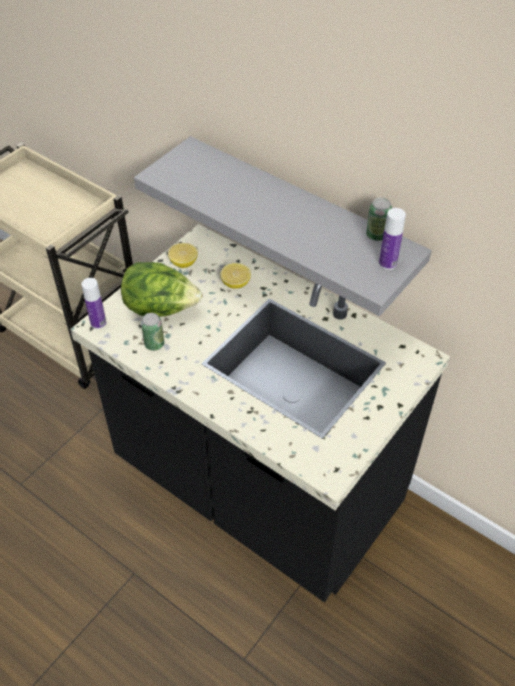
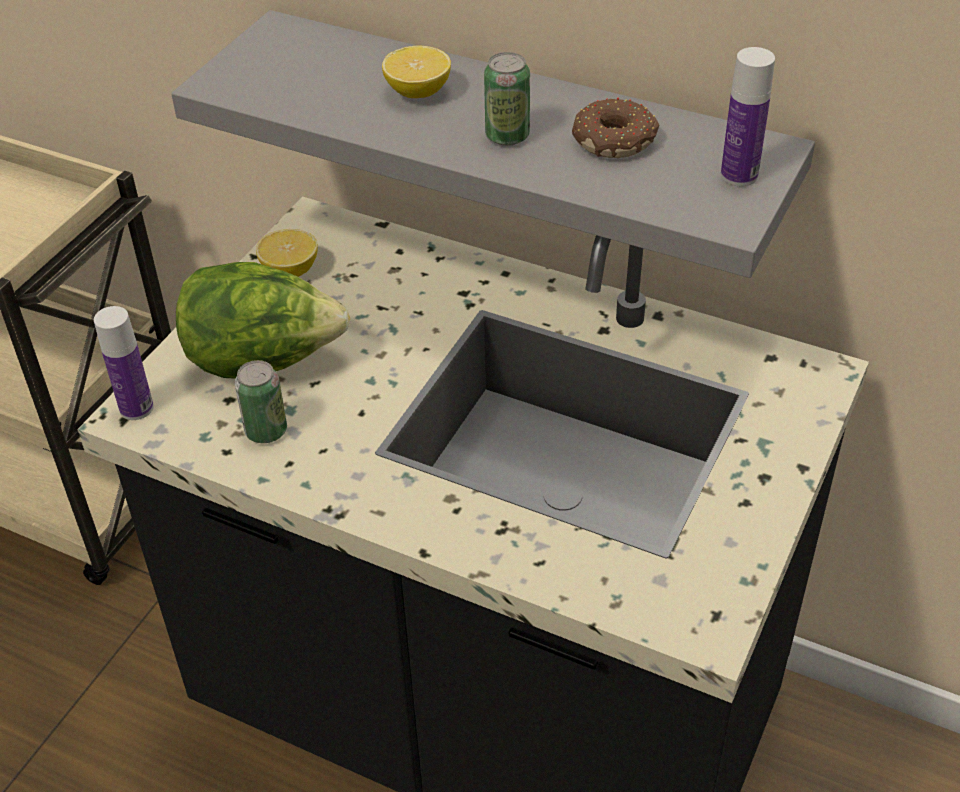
camera: 10 degrees left, 5 degrees down
(235, 284) = (406, 293): lemon -> lemon (418, 92)
(335, 234) = (615, 139): none -> donut
(376, 235) = (698, 130): can -> can (507, 136)

